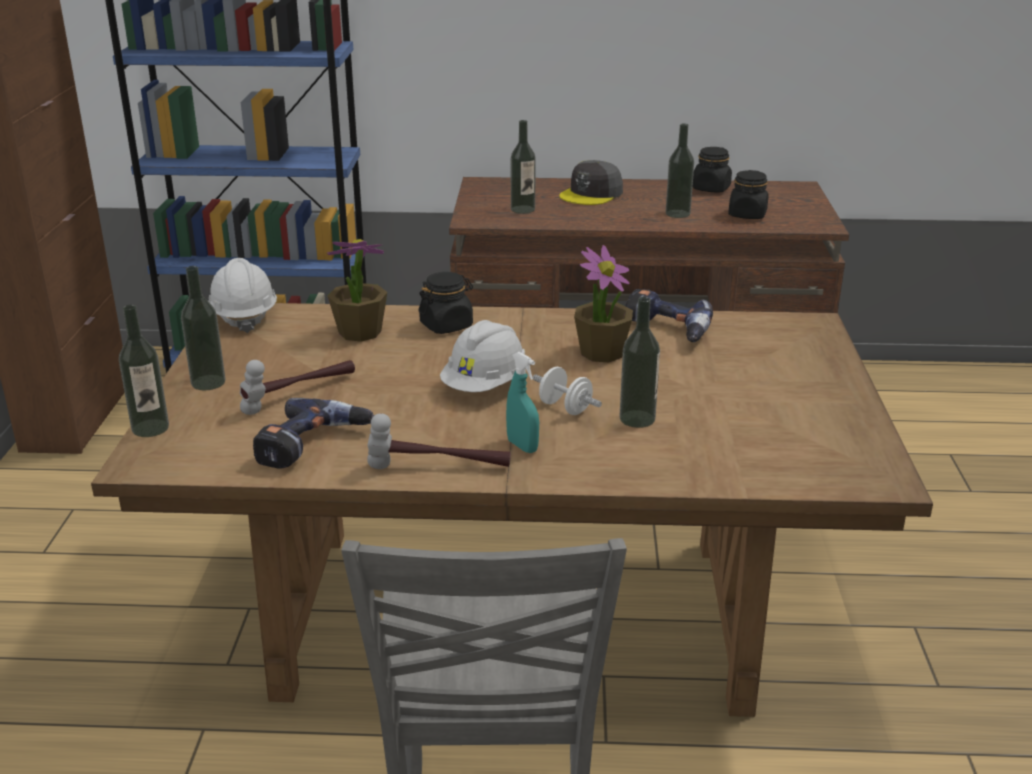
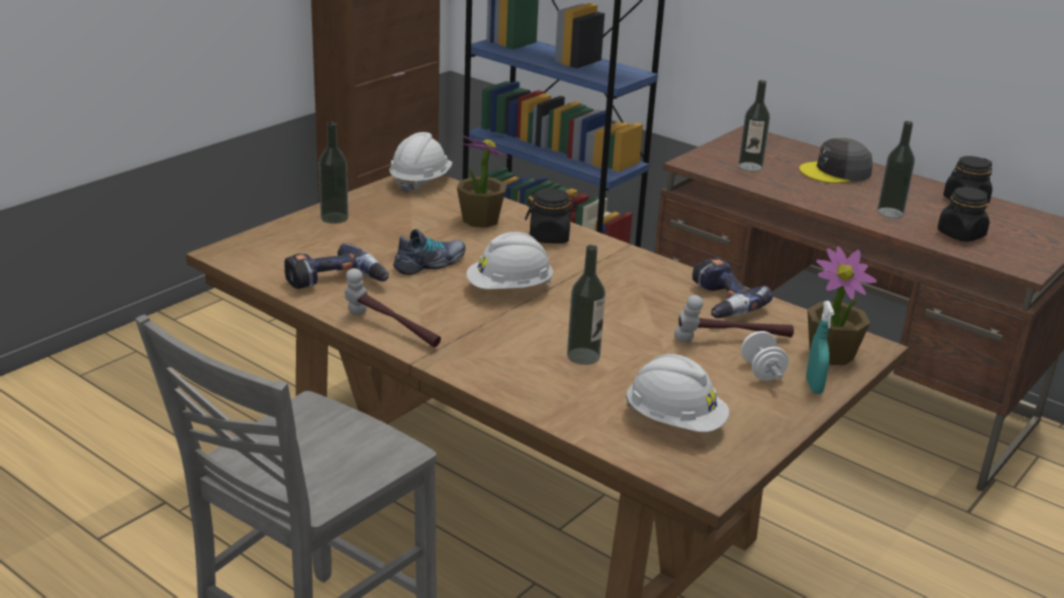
camera: 35 degrees right, 0 degrees up
(150, 428) = (261, 233): bottle -> none
(300, 395) = (377, 247): hammer -> hammer (732, 340)
(377, 390) = (430, 264): none -> shoe
(522, 446) = (469, 339): turquoise spray bottle -> turquoise spray bottle (814, 386)
(565, 408) = (542, 327): white dumbbell -> white dumbbell (761, 371)
(602, 352) = (637, 299): potted plant -> potted plant (831, 354)
(787, 442) = (674, 422): none -> white hard hat

